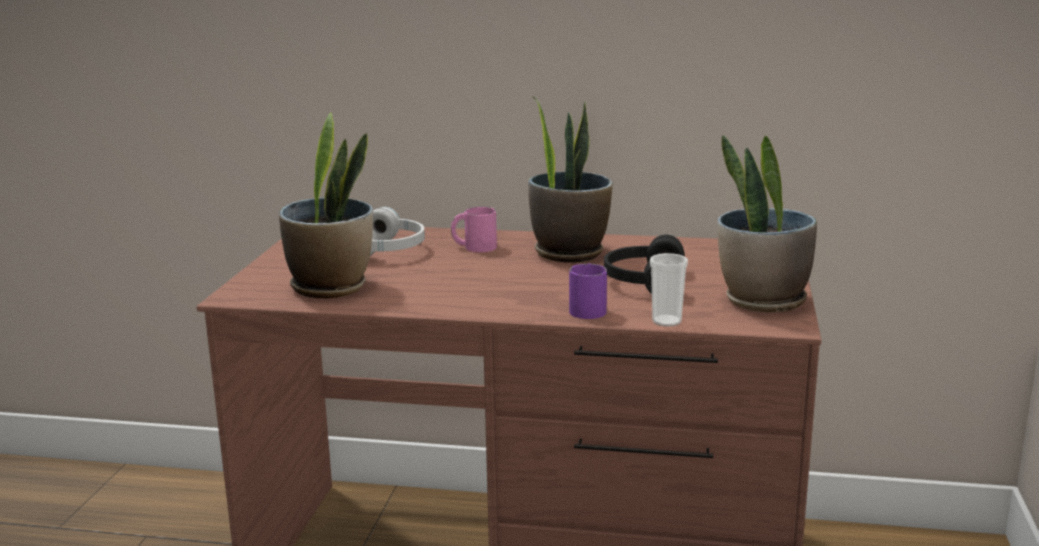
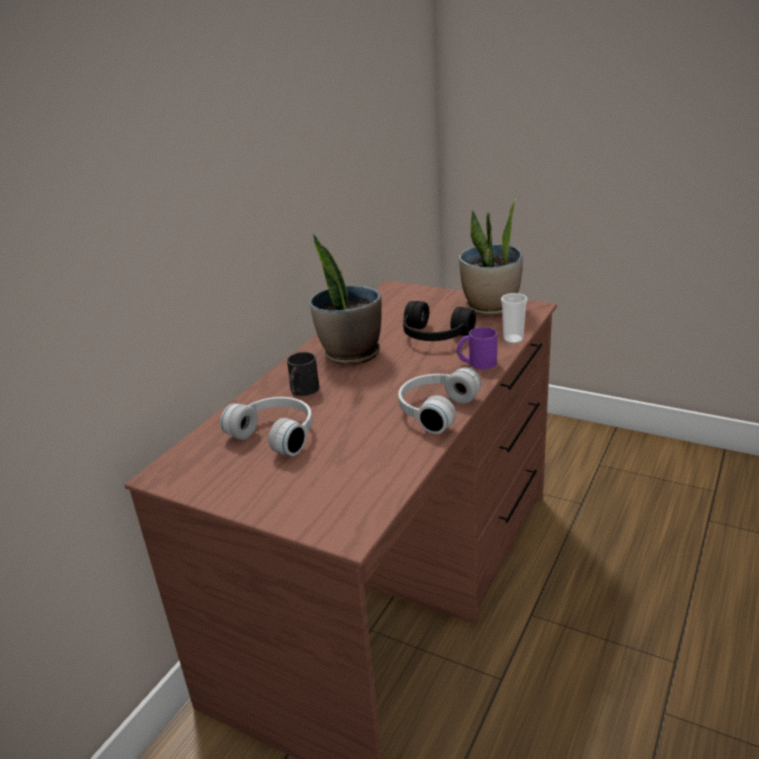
camera: 70 degrees left, 10 degrees up
(331, 287) = (359, 471): potted plant -> none
(458, 301) = (434, 410): none -> white headphones
(474, 247) = (302, 391): pink mug -> black mug

